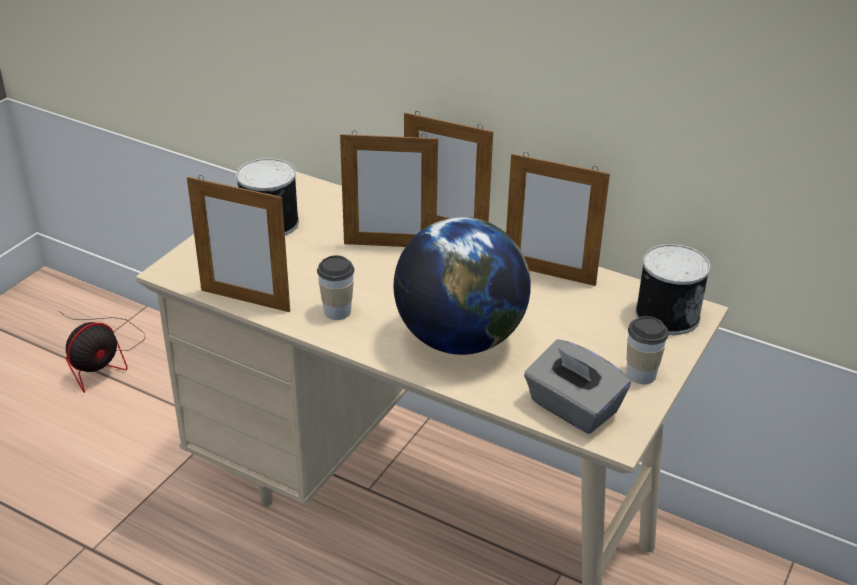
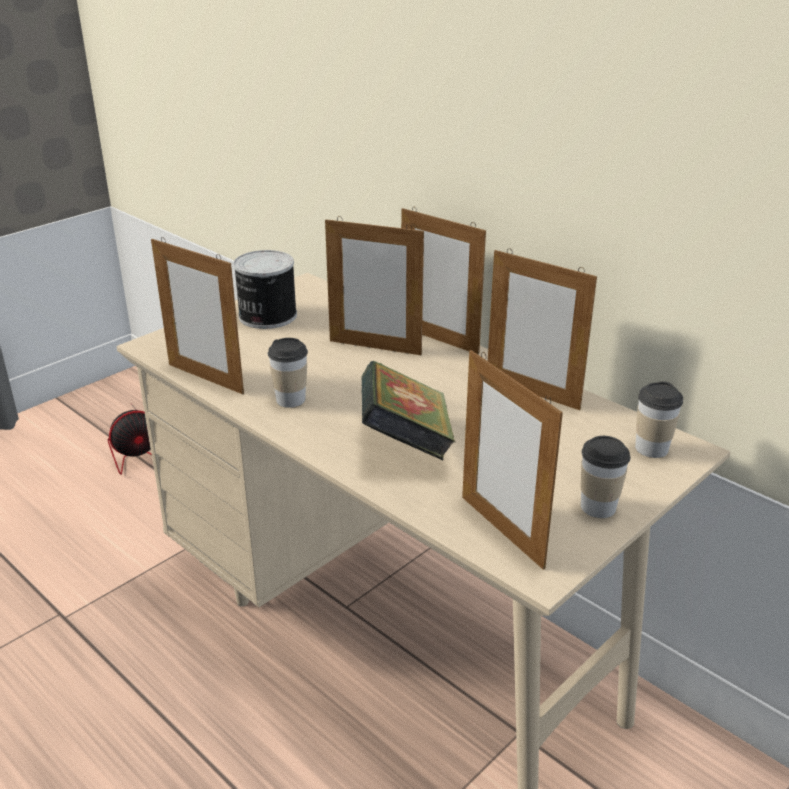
camera: 15 degrees right, 5 degrees down
(460, 339) = (405, 443): globe -> book
(572, 408) = (501, 531): grey tissue box -> picture frame
(666, 314) = (651, 448): can -> cup

